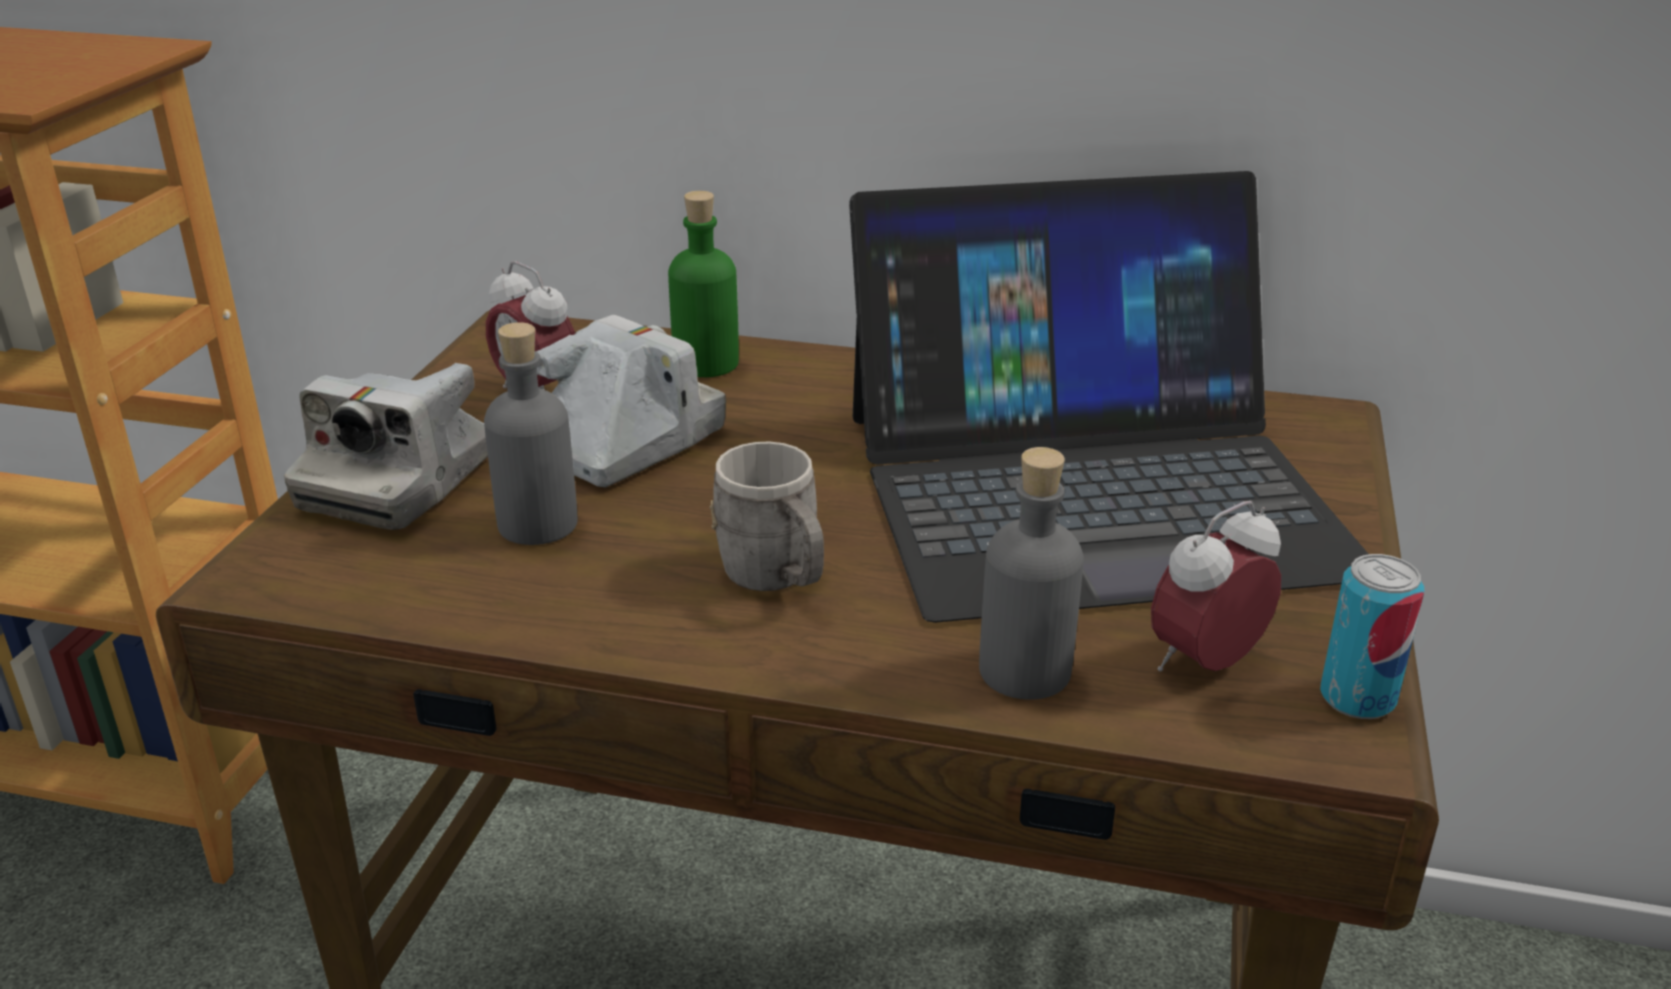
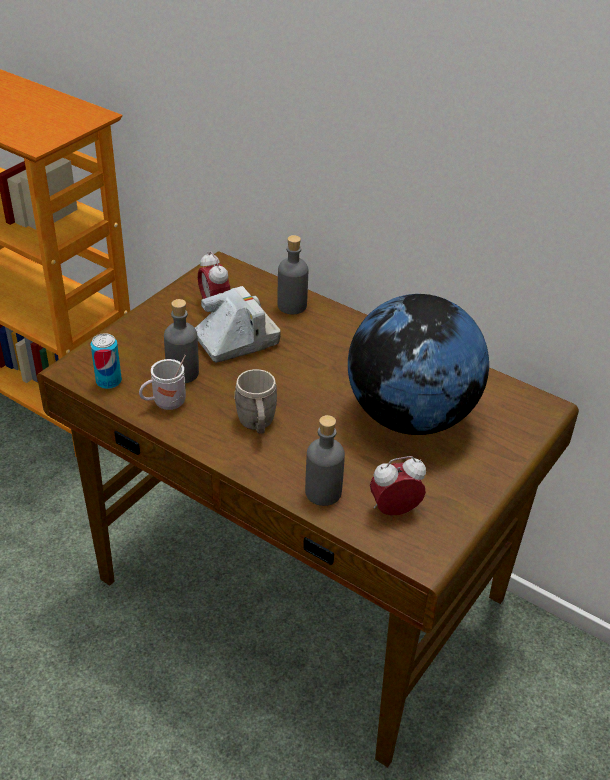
camera: 20 degrees right, 10 degrees up
(399, 482) = (141, 338): camera -> none
(529, 590) = (165, 403): none -> white mug
(706, 363) = (292, 306): green bottle -> grey bottle
(1092, 489) = (410, 416): laptop -> globe
(1357, 698) = (441, 542): can -> can (108, 381)

